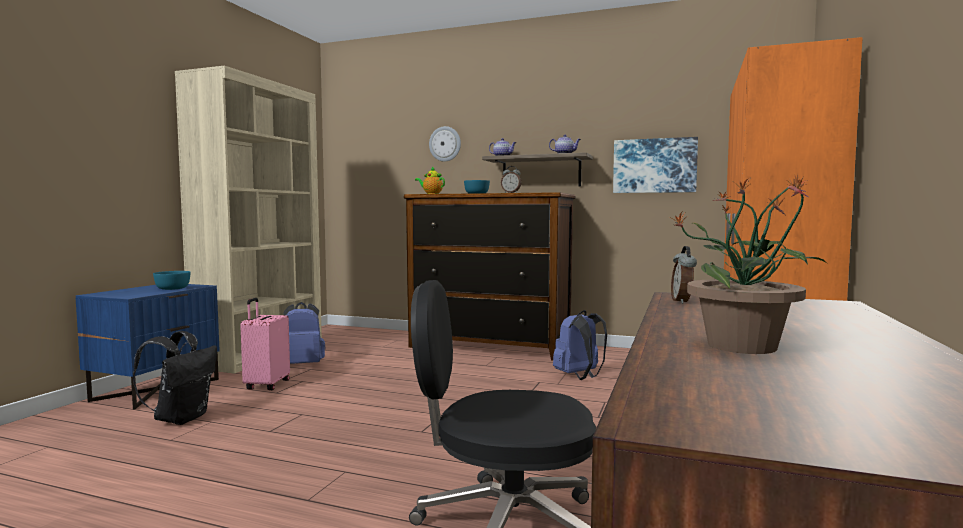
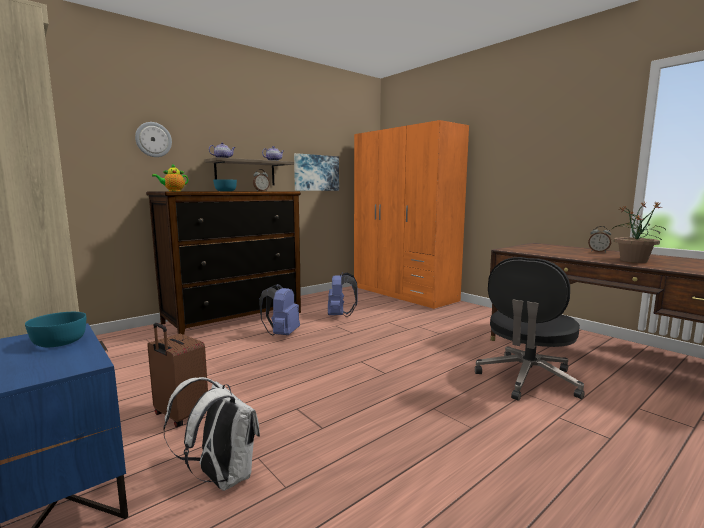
camera: 60 degrees left, 5 degrees up
(181, 418) = (221, 477): black backpack -> white backpack
(266, 385) = (179, 416): pink suitcase -> brown suitcase
(302, 365) = (141, 389): blue backpack -> blue backpack (282, 334)
(682, 302) = (527, 251): alarm clock -> alarm clock (598, 251)

